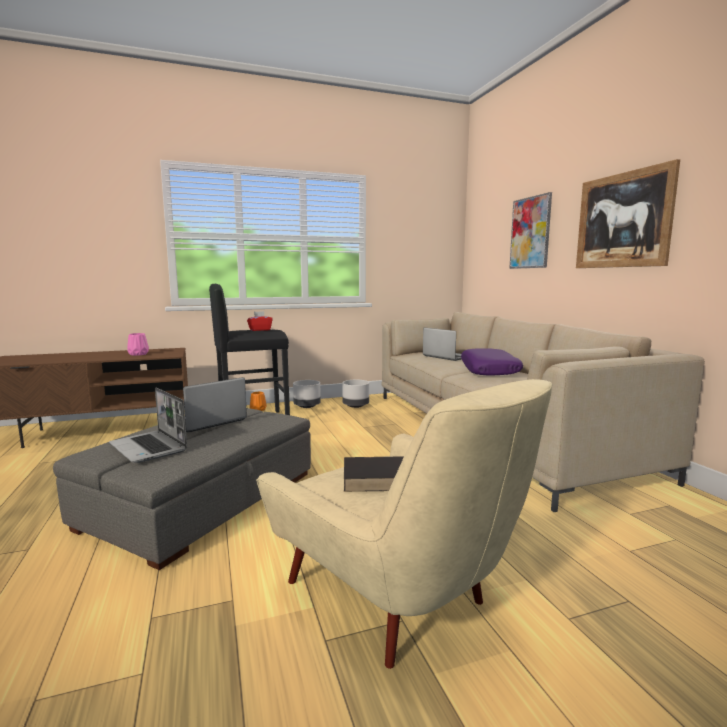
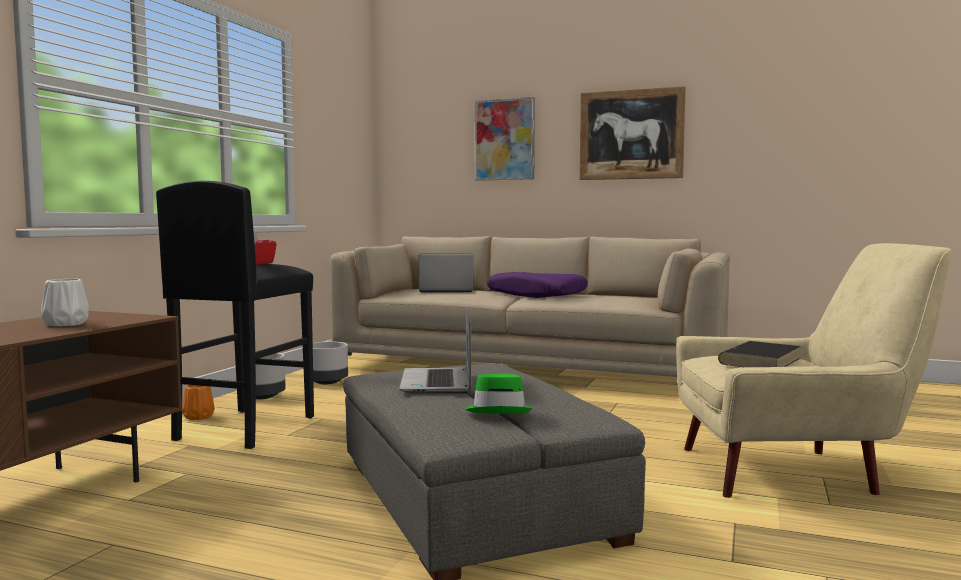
camera: 50 degrees left, 5 degrees down
(138, 354) = (65, 324): pink vase -> white vase
(149, 448) = (499, 410): laptop -> green hat

